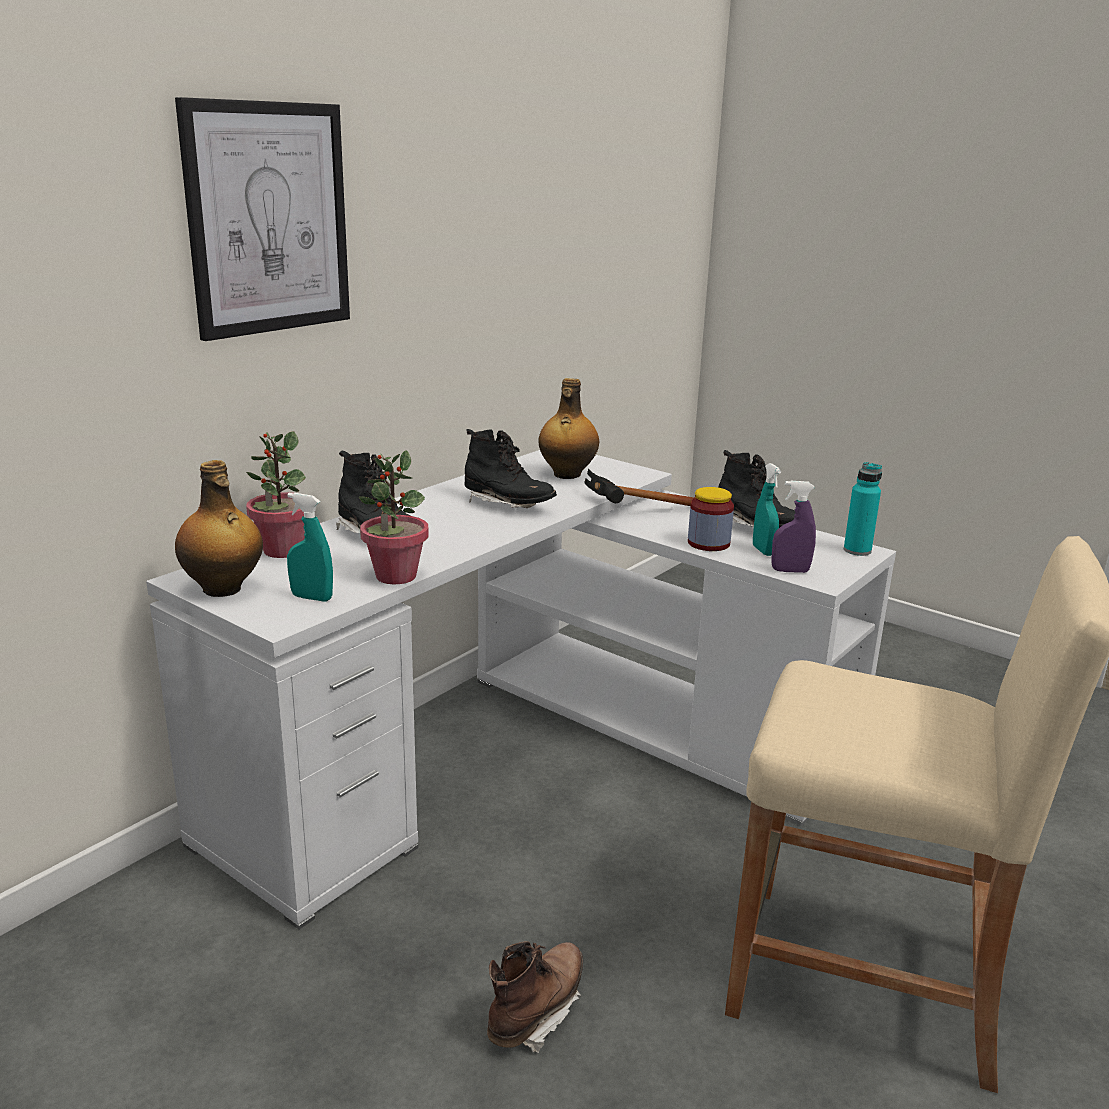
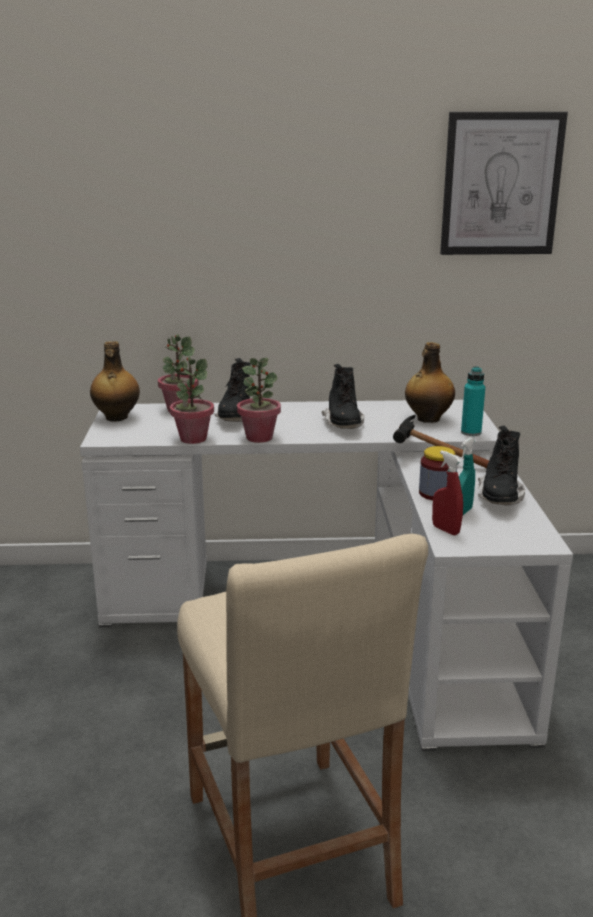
camera: 50 degrees right, 0 degrees up
(268, 219) = (204, 204): picture -> picture (501, 184)
(312, 598) = (137, 434): turquoise spray bottle -> none
(464, 547) = (259, 437): none -> potted plant
(536, 1012) = (120, 726): brown boot -> none
(790, 571) = (445, 530): purple spray bottle -> red spray bottle
(857, 550) = (537, 540): turquoise bottle -> turquoise bottle (471, 432)

